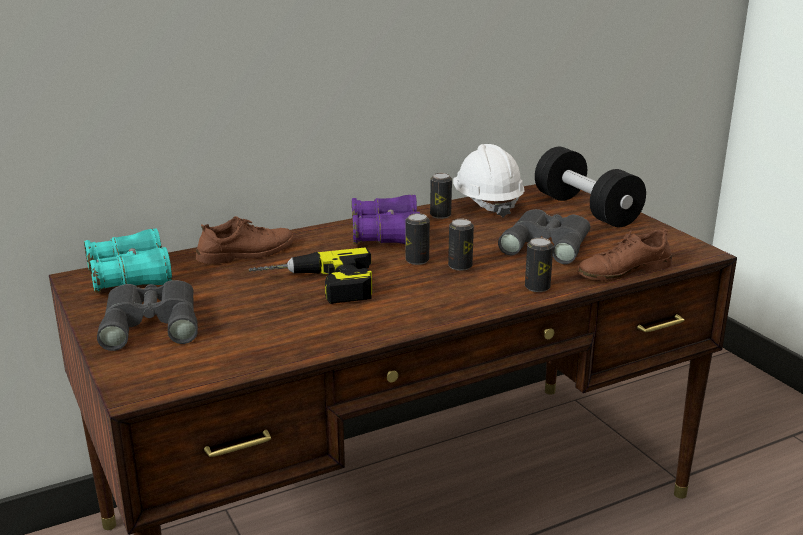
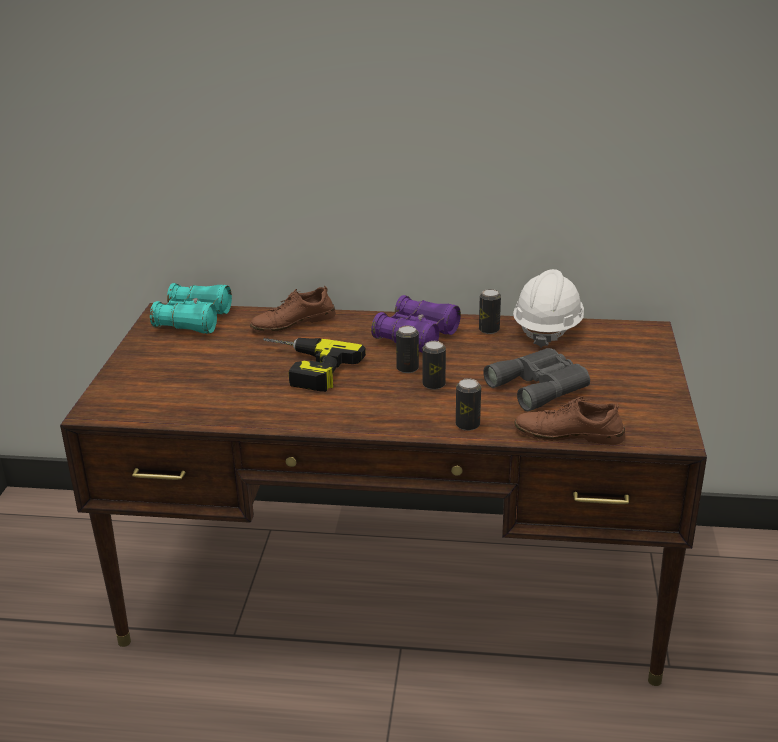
camera: 35 degrees right, 5 degrees up
(152, 322) = (163, 362): grey binoculars -> none
(246, 253) = (293, 322): brown shoe -> brown shoe turned 150 degrees clockwise
(586, 210) = (632, 361): black dumbbell -> none

